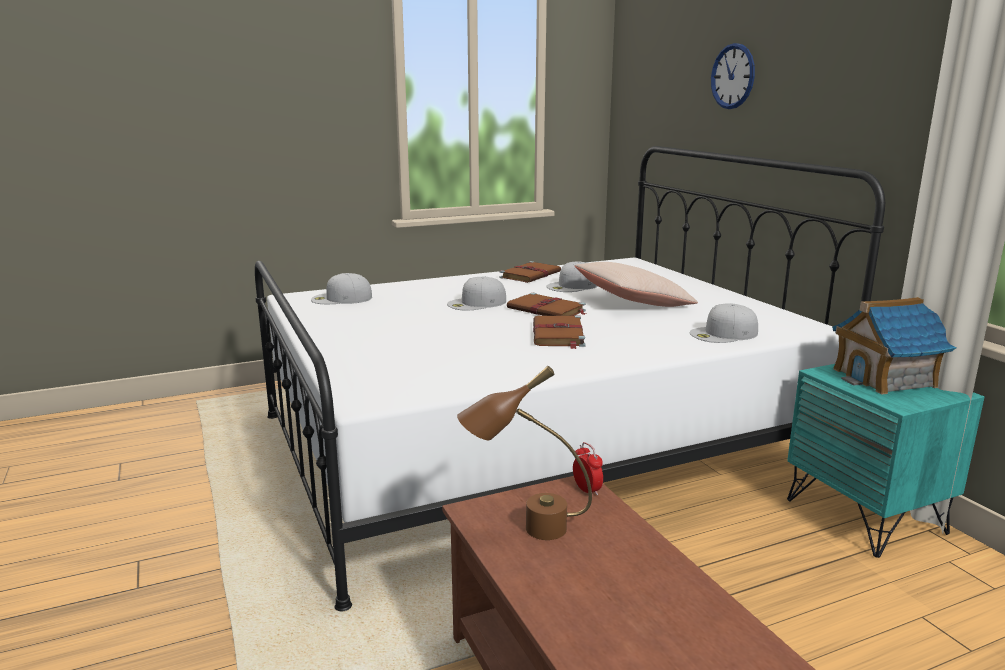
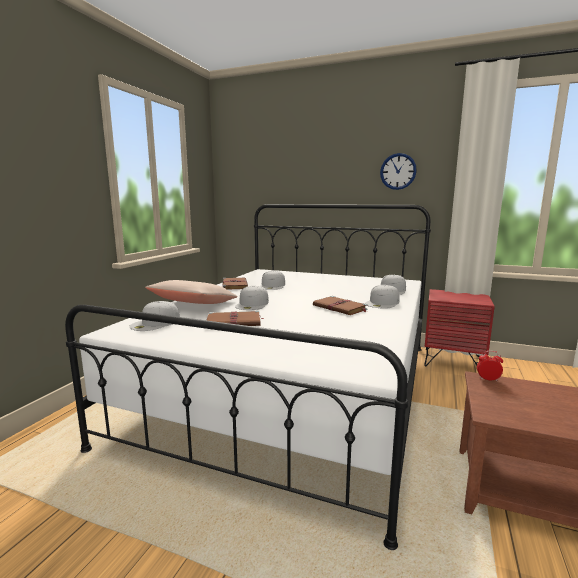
camera: 45 degrees left, 5 degrees down
(525, 529) = (525, 410): brown table lamp -> none
(547, 310) = (298, 298): brown book -> brown book (235, 322)
(633, 302) = (321, 286): beige pillow -> beige pillow (194, 305)
(638, 345) = (382, 303): none -> white cap
(733, 76) = (317, 164): wall clock -> wall clock (398, 171)
(866, 516) = (452, 361): turquoise nightstand -> red nightstand
(885, 378) = (455, 295): toy house -> none

